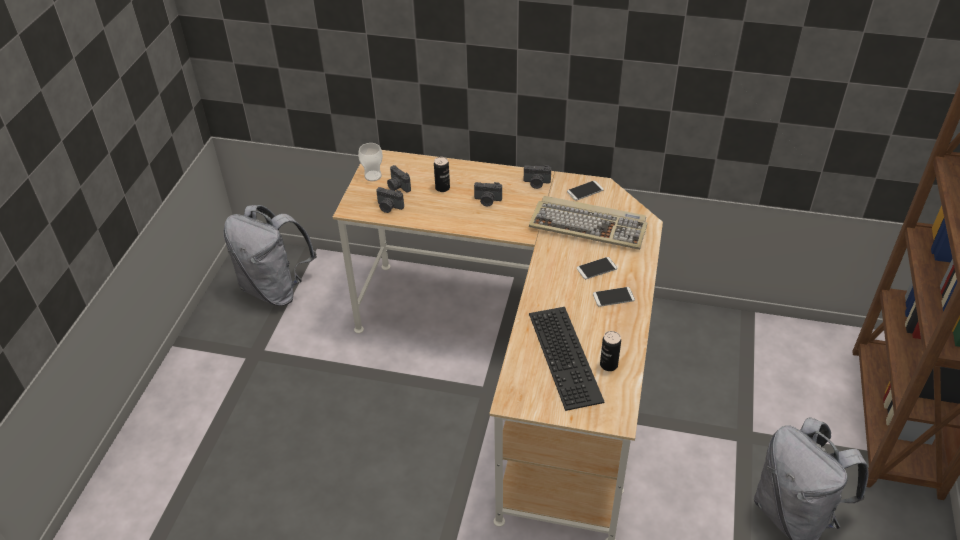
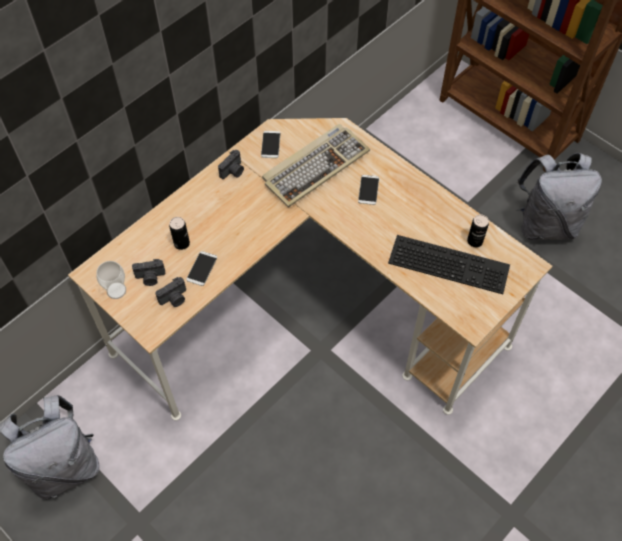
camera: 60 degrees left, 15 degrees up
(487, 201) = (227, 219): camera -> none
(613, 297) = (407, 197): phone -> phone (202, 268)

